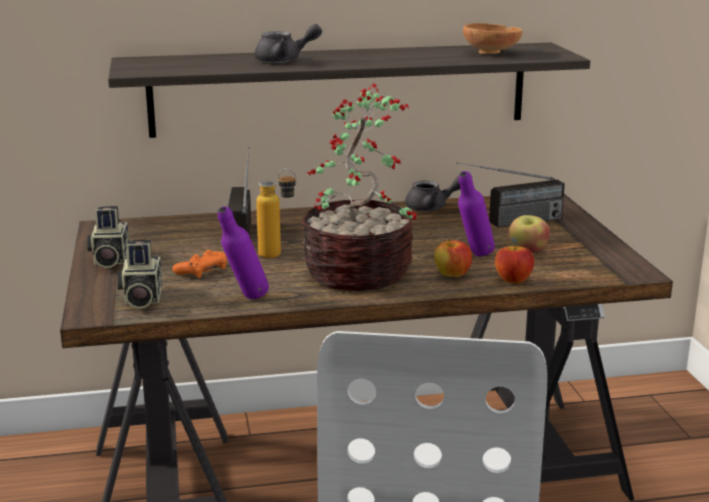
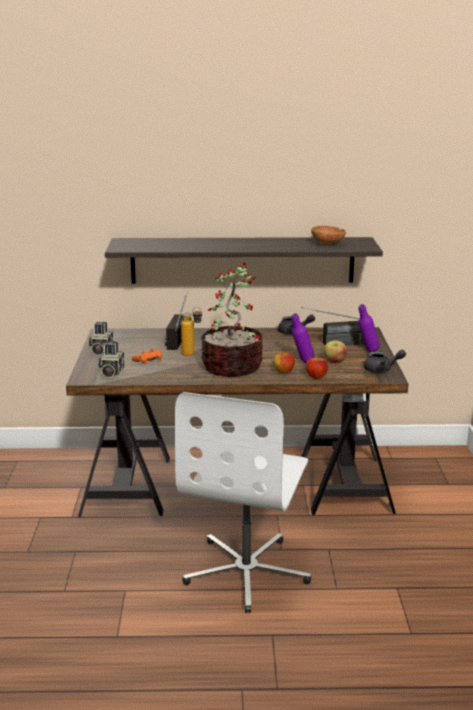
camera: 10 degrees right, 0 degrees up
(245, 299) = (165, 377): purple bottle -> purple bottle (367, 352)
(284, 60) = (205, 244): grey teapot -> grey teapot (381, 370)

